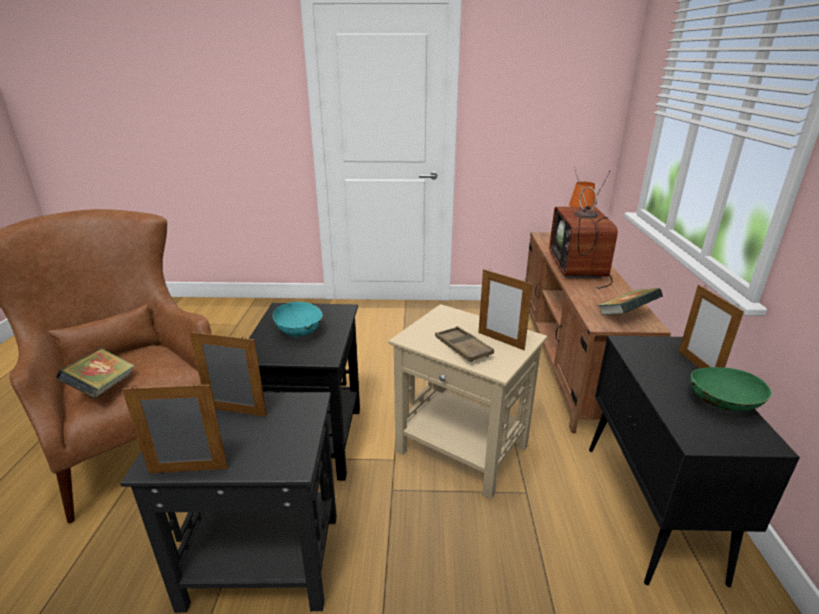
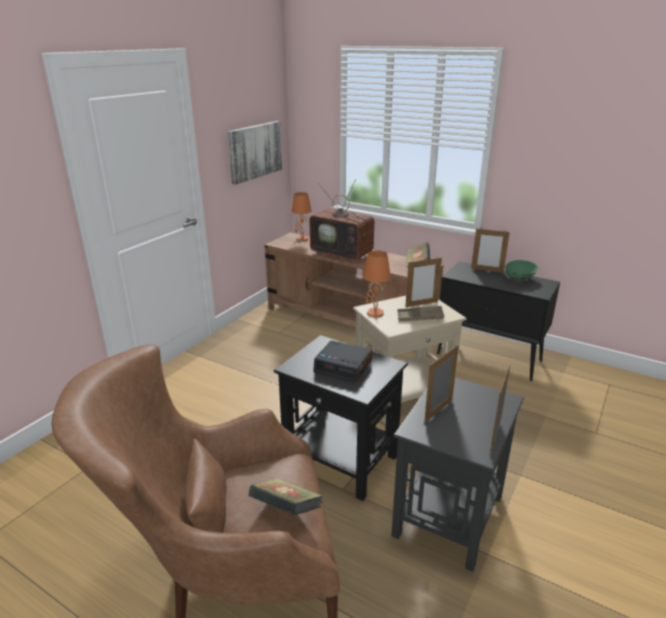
camera: 60 degrees left, 0 degrees up
(300, 332) = (344, 366): turquoise bowl -> alarm clock
(437, 318) = (374, 313): none -> orange table lamp
(552, 121) = (254, 151): none -> picture

